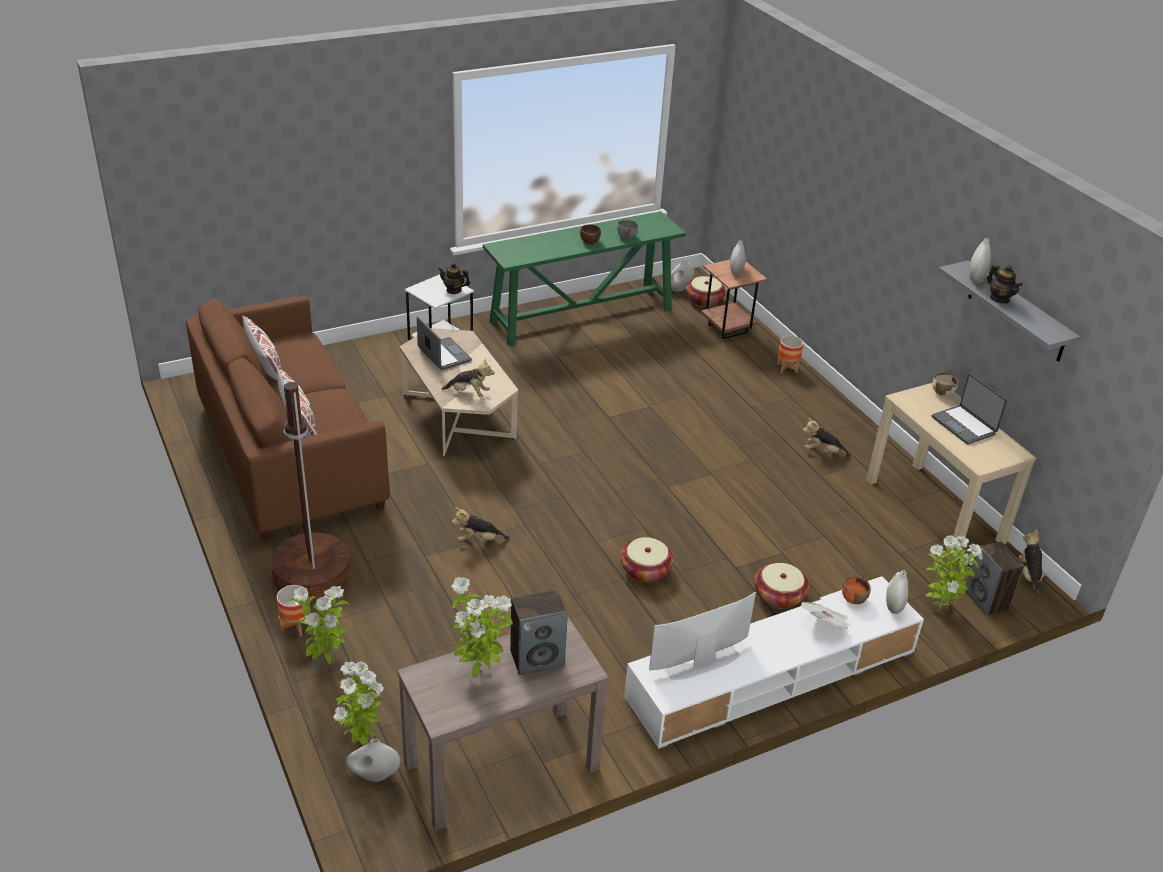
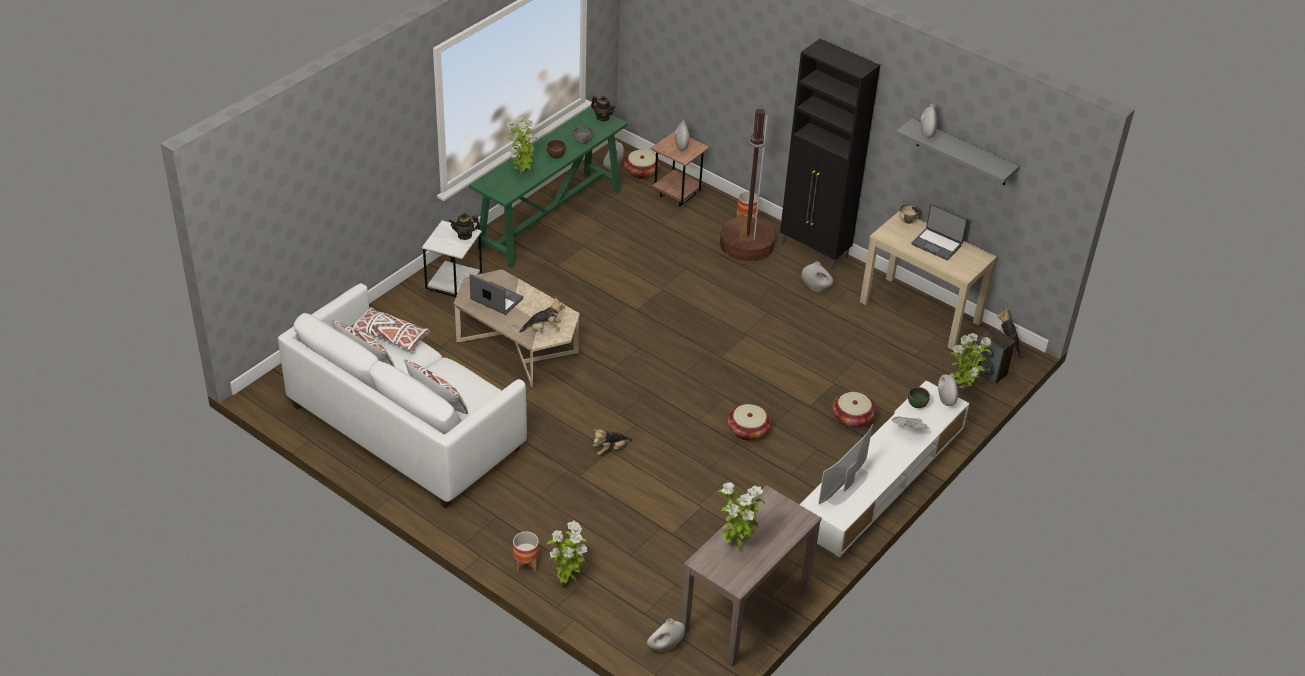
camera: 25 degrees left, 5 degrees up
(289, 454) = (405, 428): brown sofa -> white sofa
(307, 354) = (391, 336): none -> white pillow
(311, 574) = (504, 520): brown floor lamp -> brown floor lamp (746, 245)
(360, 741) = (637, 628): potted plant -> potted plant (521, 173)
(537, 658) = (768, 521): speaker -> none
(822, 452) = (816, 288): plush toy -> white vase
(845, 417) = (815, 251): none -> black cabinet
(853, 599) = (917, 404): orange bowl -> green bowl
(999, 299) = (952, 148): teapot -> teapot (603, 118)

